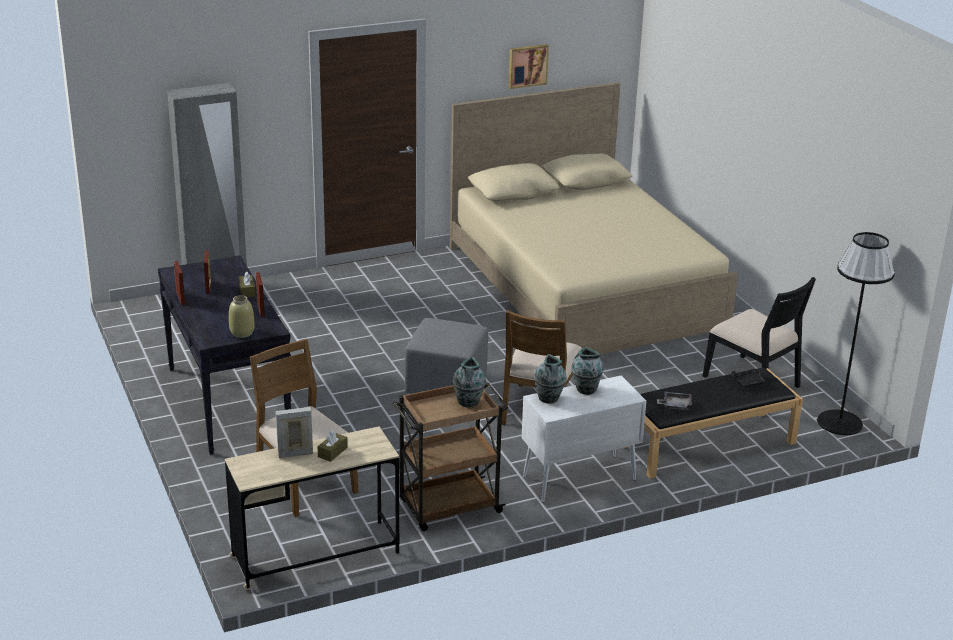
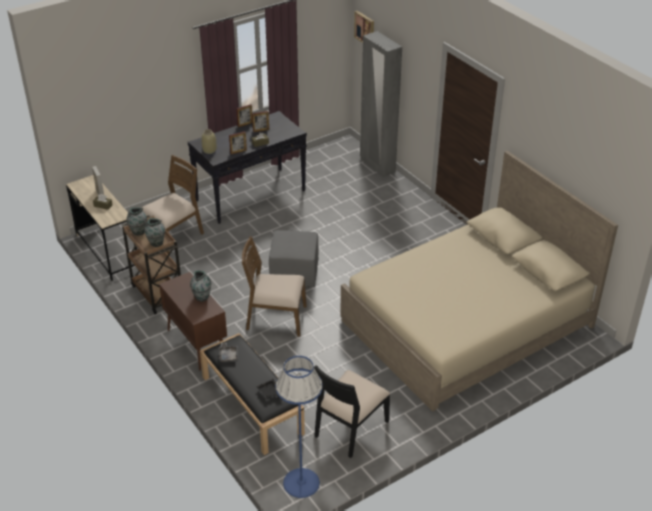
camera: 80 degrees right, 10 degrees up
(527, 65) = (560, 161): picture -> picture (365, 28)
(548, 399) = (187, 282): vase -> vase (138, 232)
(578, 479) = (196, 344): white cabinet -> brown cabinet
(840, 422) = (301, 483): black floor lamp -> blue floor lamp

